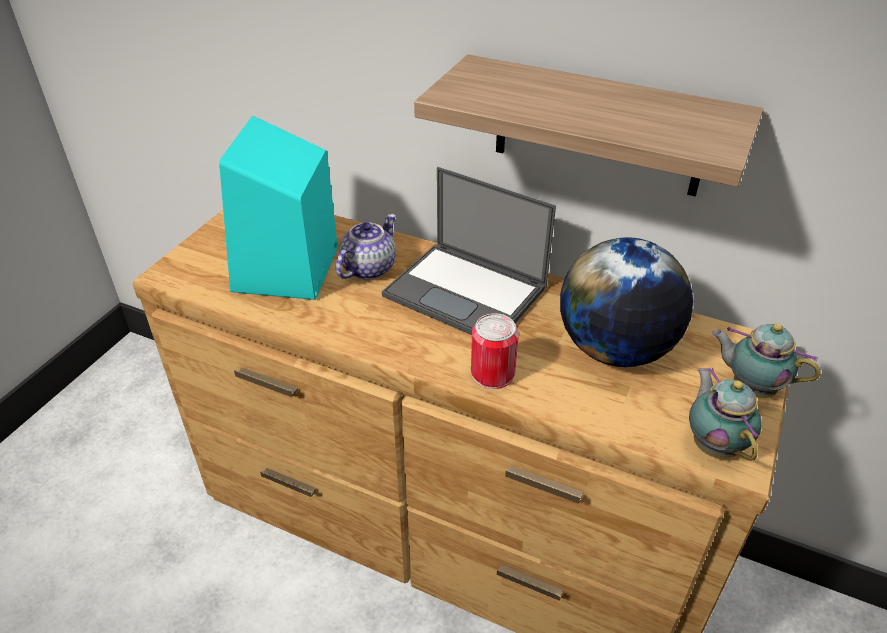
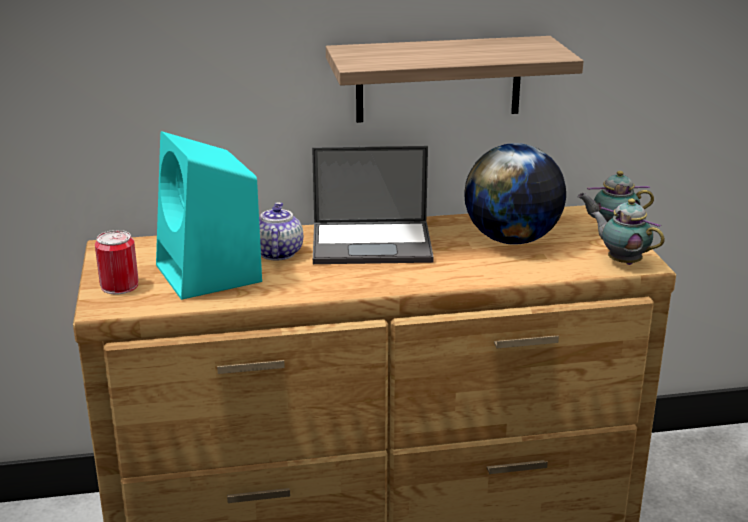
camera: 35 degrees left, 15 degrees down
(492, 373) = (450, 276): can -> can (119, 286)

